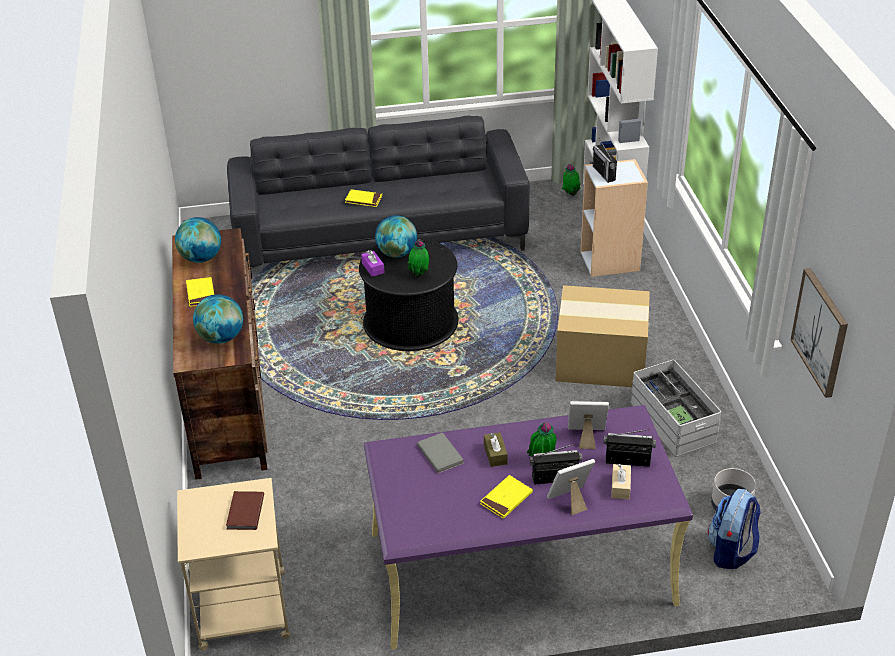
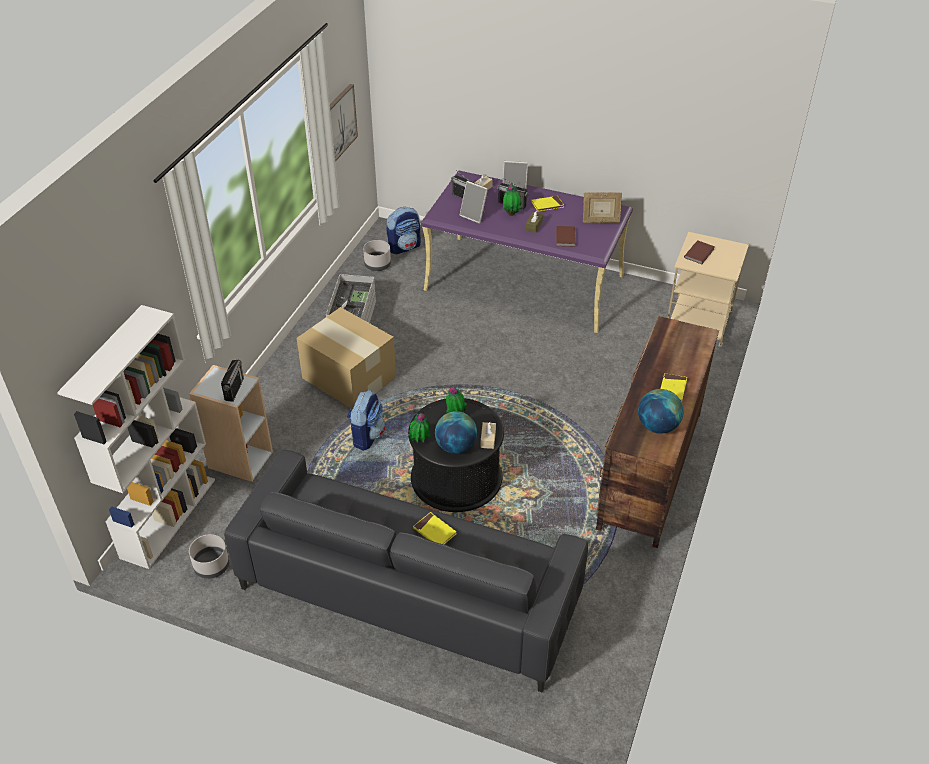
camera: 150 degrees left, 5 degrees up
(221, 338) = (672, 343): globe -> none
(373, 268) = (488, 439): purple tissue box -> beige tissue box
(411, 502) = (600, 221): none -> picture frame
(441, 453) = (565, 237): grey book -> brown book
(524, 320) = (366, 436): none -> backpack
(541, 199) = (211, 566): none -> grey planter
(570, 194) = (178, 559): potted plant -> potted plant (419, 442)

